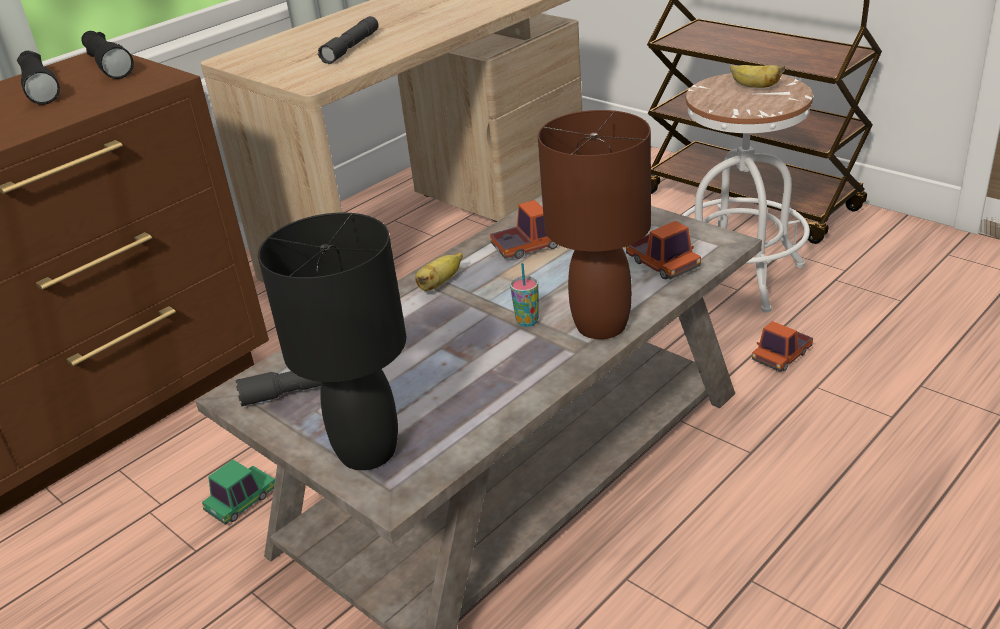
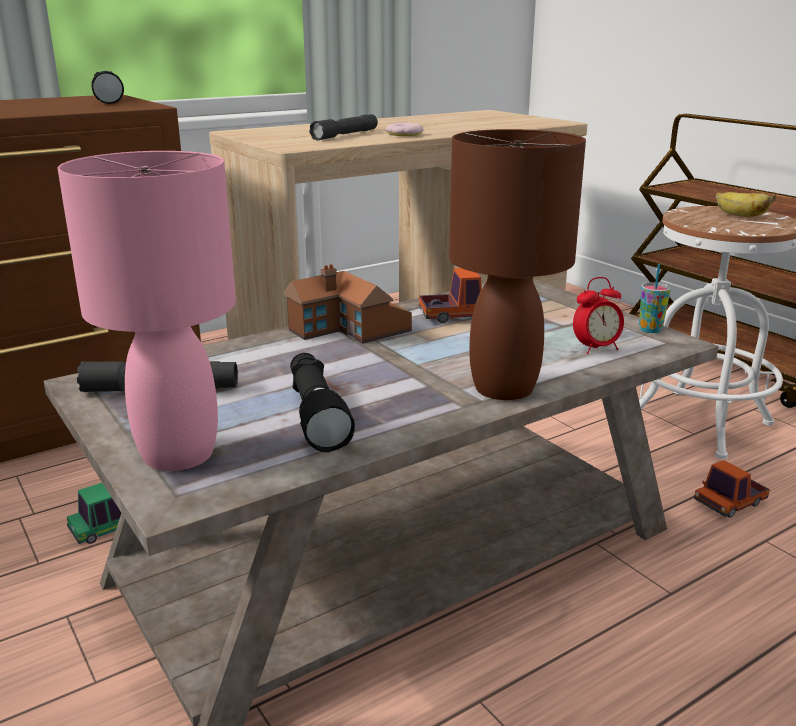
camera: 10 degrees right, 10 degrees down
(40, 88) = (37, 103): black flashlight -> black flashlight (316, 414)
(367, 451) = (178, 453): black table lamp -> pink table lamp
(411, 36) = (404, 134): none -> donut
(439, 284) = (349, 330): banana -> toy house
(527, 321) = (423, 372): cup -> cup (650, 330)
(662, 264) = (596, 348): toy truck -> alarm clock

